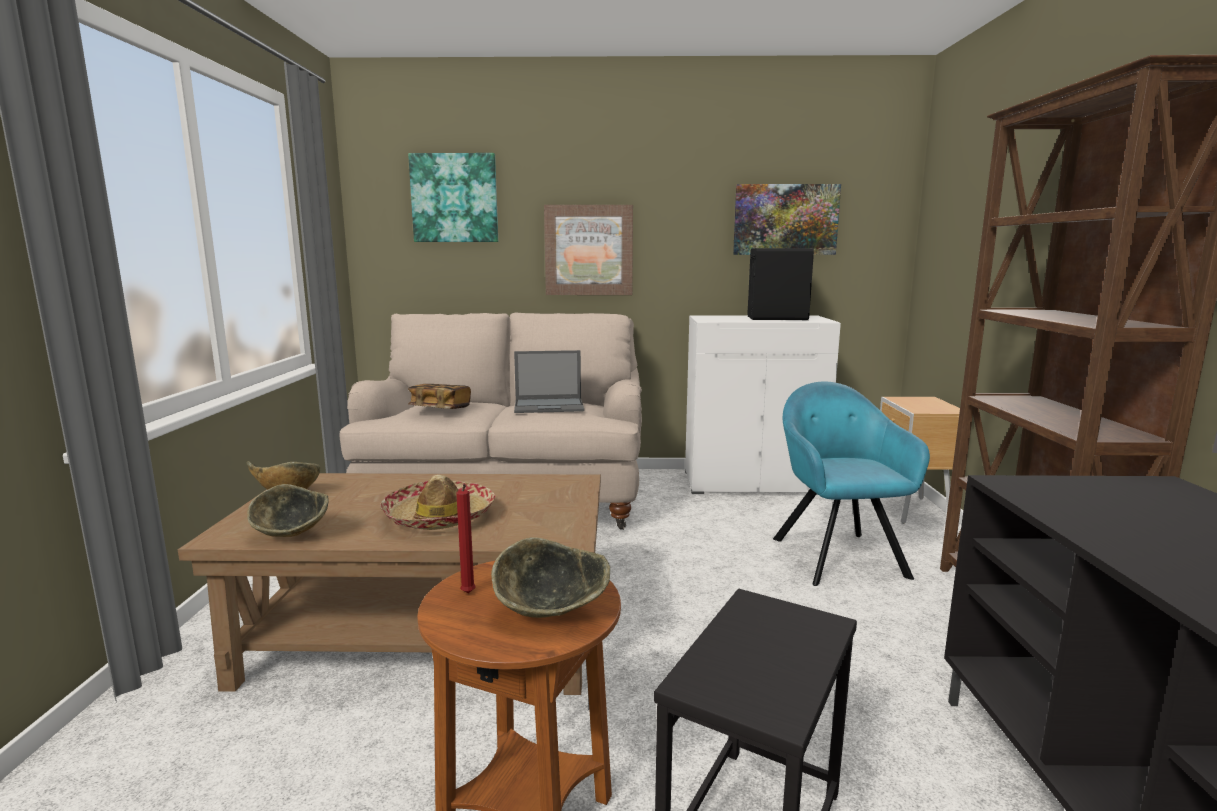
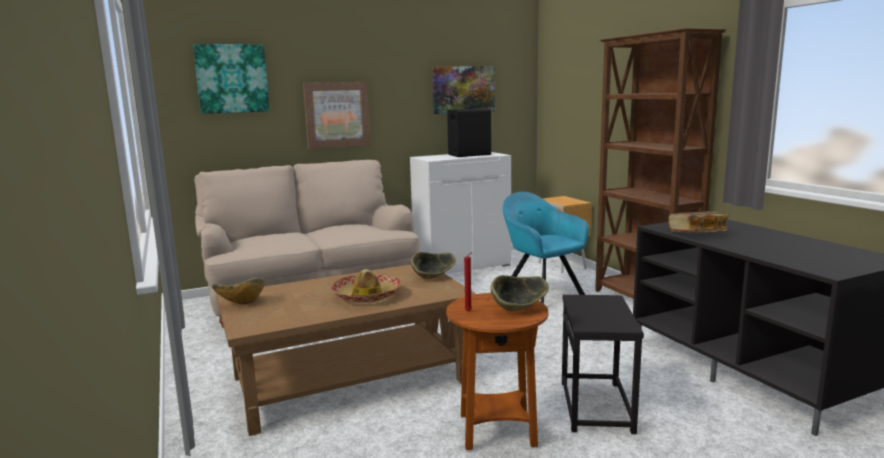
camera: 25 degrees left, 0 degrees up
(293, 536) = (294, 320): bowl -> bowl (432, 278)
(440, 409) = (276, 239): book -> book (697, 234)
(550, 406) = (348, 227): laptop -> none

